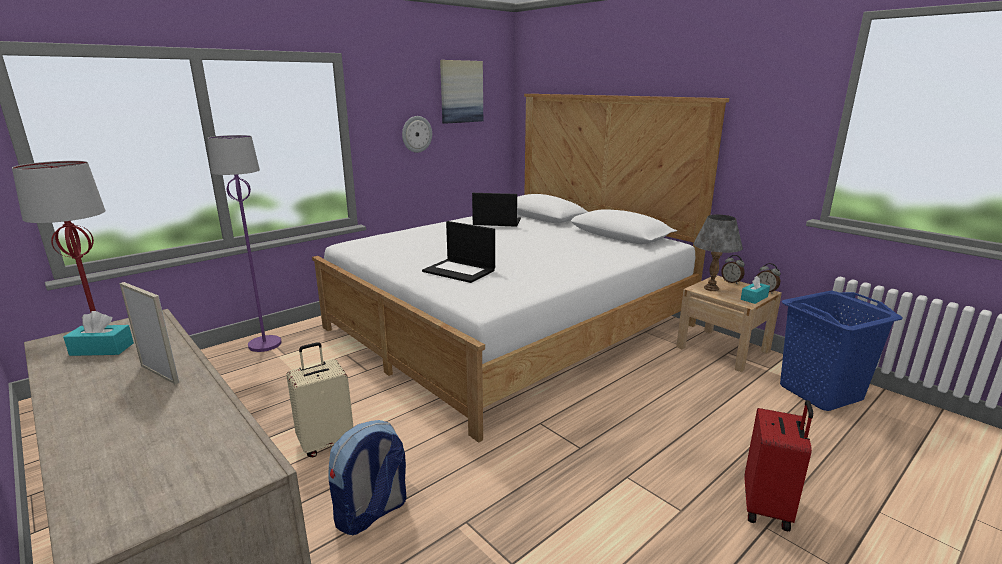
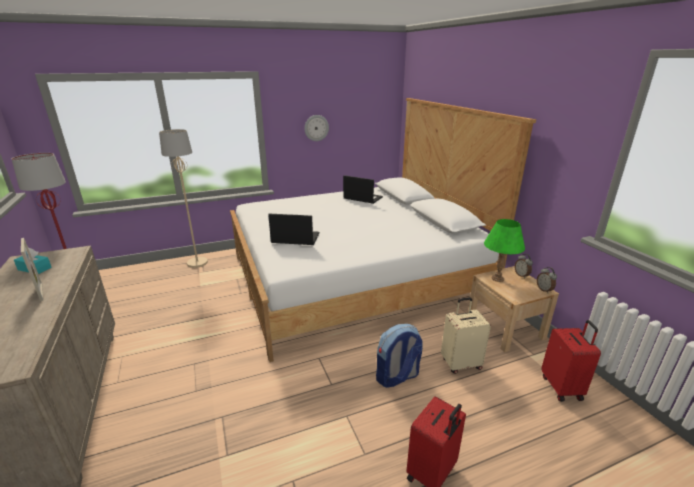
camera: 20 degrees right, 5 degrees up
(265, 344) = (197, 263): purple floor lamp -> beige floor lamp
(326, 442) = (184, 338): beige suitcase -> beige suitcase (460, 363)
(371, 513) = (175, 394): backpack -> backpack (397, 377)
(460, 271) = (295, 238): laptop -> laptop turned 135 degrees clockwise
(461, 91) = (355, 96): picture -> none
(711, 288) = (497, 278): grey table lamp -> green table lamp
(754, 298) = (527, 294): turquoise tissue box -> none
(821, 393) = (562, 387): blue laundry basket -> red suitcase

